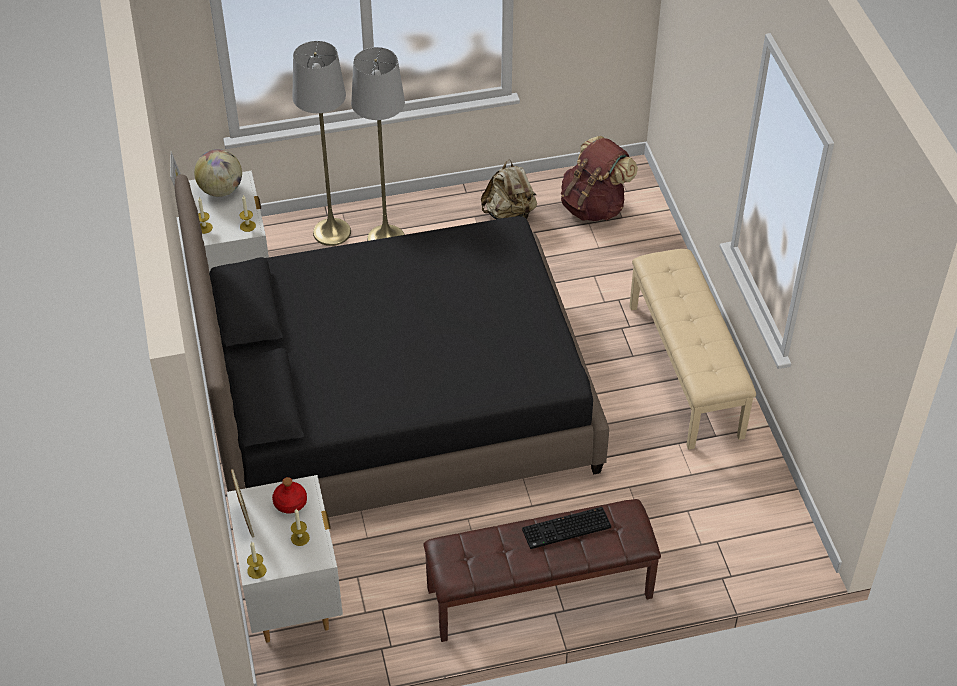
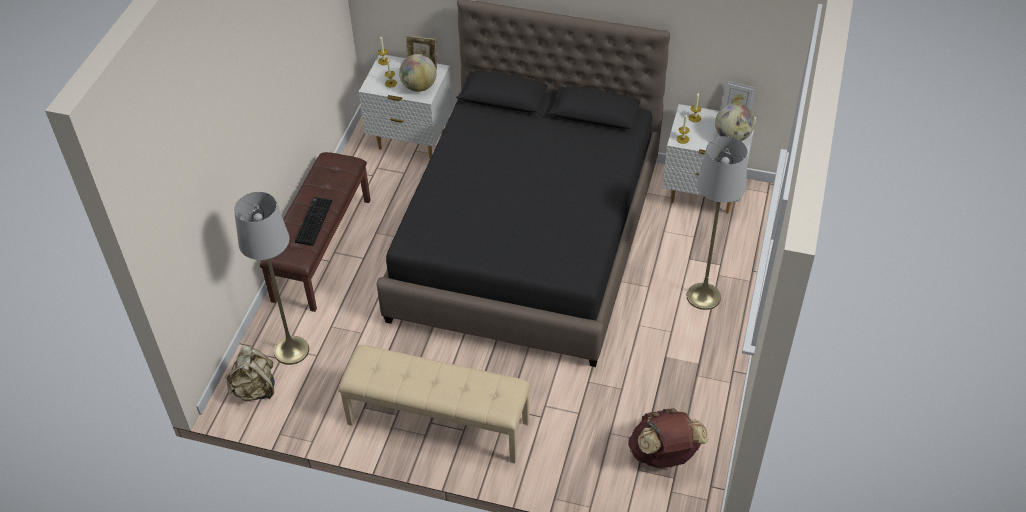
camera: 120 degrees right, 0 degrees up
(290, 503) = (419, 87): red bottle -> globe
(332, 232) = (730, 267): grey floor lamp -> grey floor lamp (291, 350)
(509, 213) = (689, 389): beige backpack -> beige backpack (255, 389)

